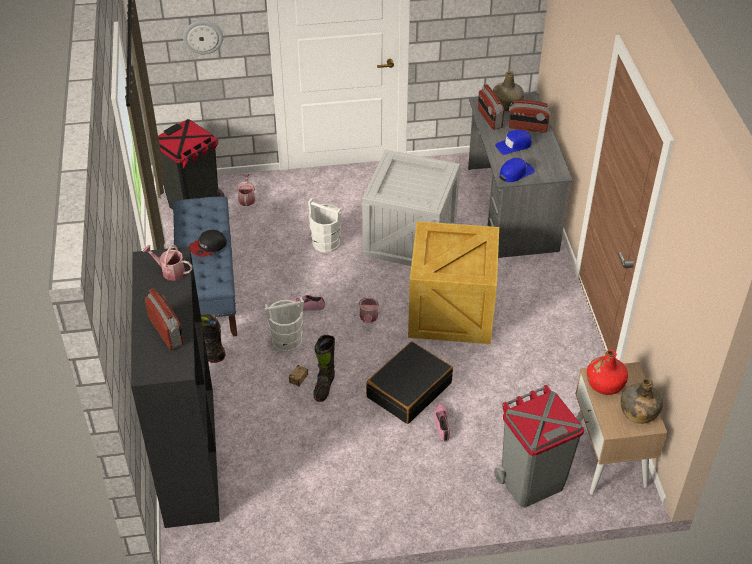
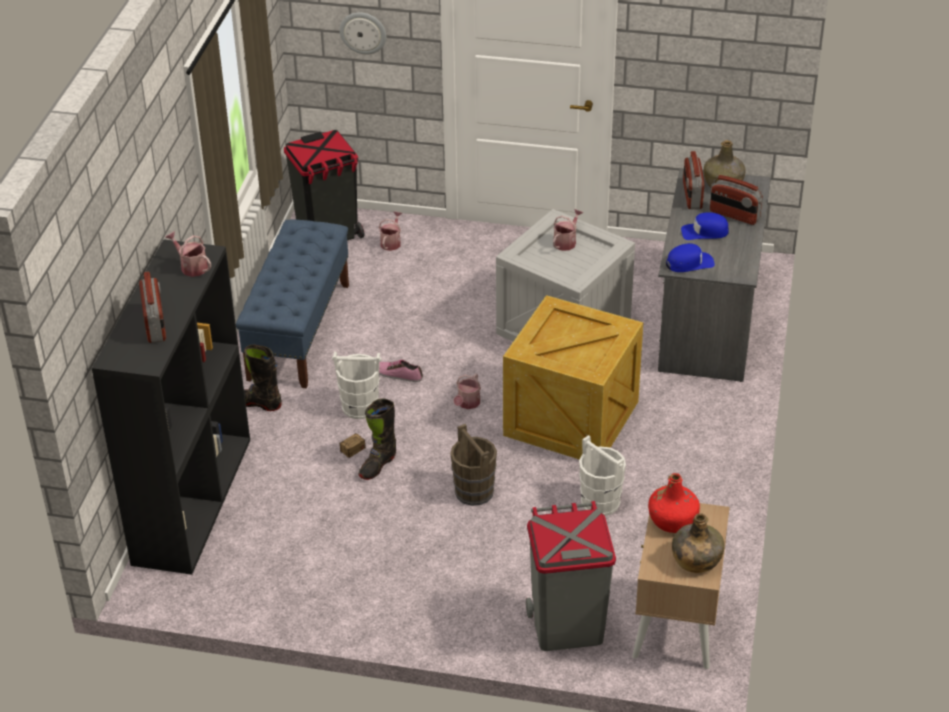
camera: 20 degrees right, 5 degrees down
(208, 247) = (297, 275): cap -> none
(326, 243) = (459, 310): white bucket -> white bucket (600, 501)
(407, 174) = (566, 242): none -> watering can
(408, 390) = (474, 492): black suitcase -> brown bucket
(442, 424) = (495, 538): shoe -> none

